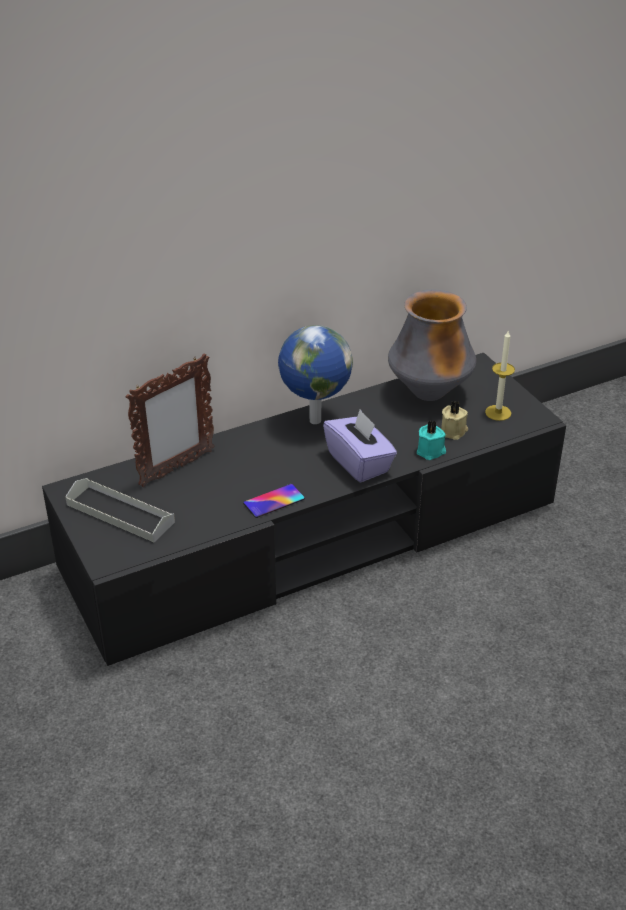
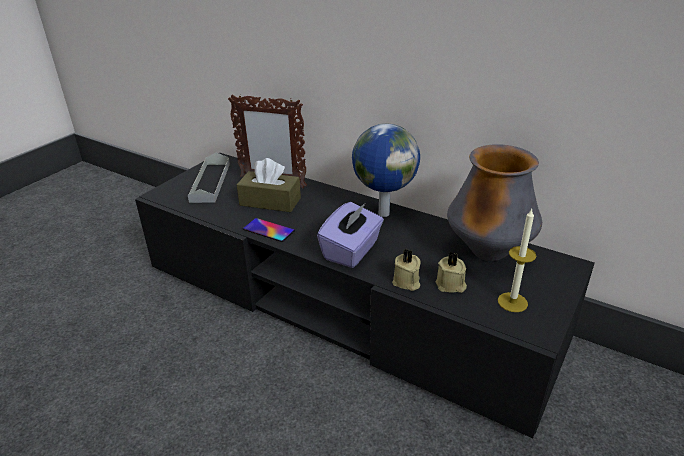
camera: 60 degrees right, 5 degrees down
(215, 482) = (270, 201): none -> brown tissue box
(431, 451) = (406, 282): turquoise candle -> beige candle

